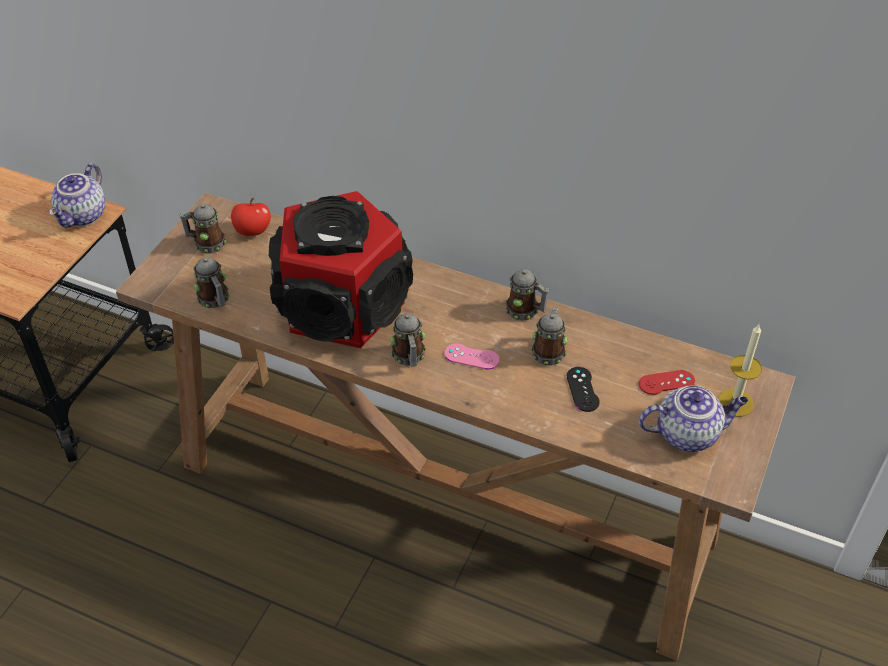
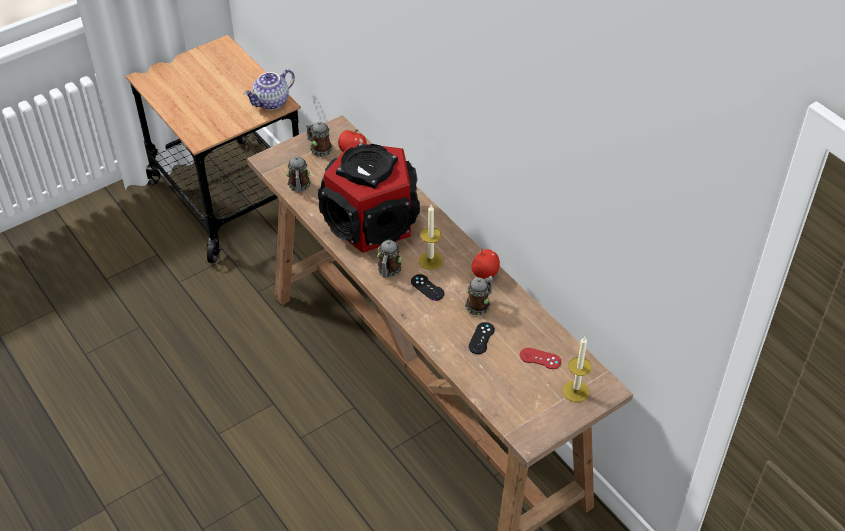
camera: 30 degrees right, 0 degrees up
(450, 323) = (430, 260): none -> candle
(471, 357) = (427, 287): pink game controller -> black game controller
(525, 311) = (485, 273): mug -> apple
(688, 433) = (527, 395): teapot -> none

